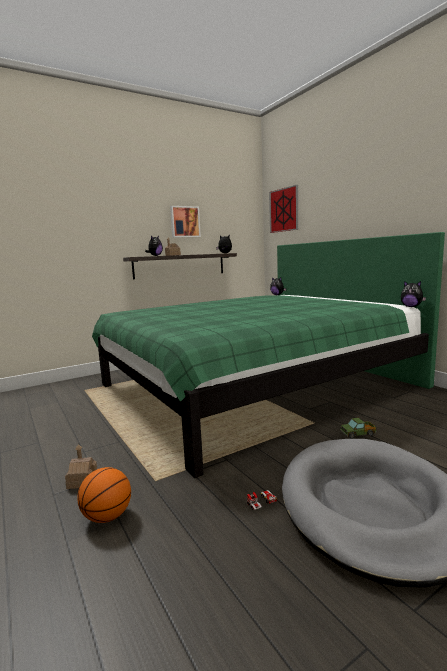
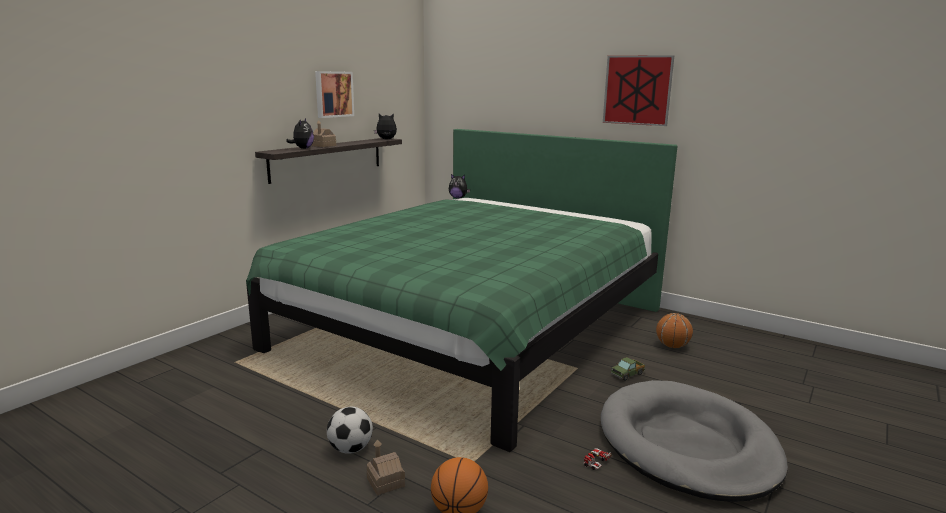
camera: 25 degrees left, 5 degrees up
(87, 453) = (350, 449): none -> football
(284, 210) = (461, 80): picture -> picture (637, 90)
(411, 307) = (642, 224): plush toy -> none
(424, 417) = (672, 346): none -> basketball

